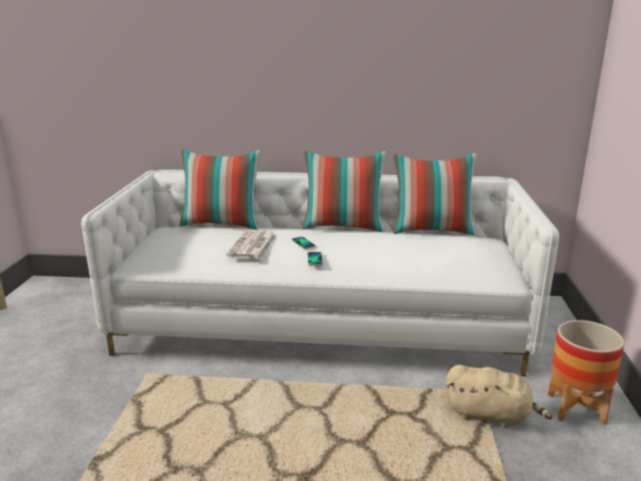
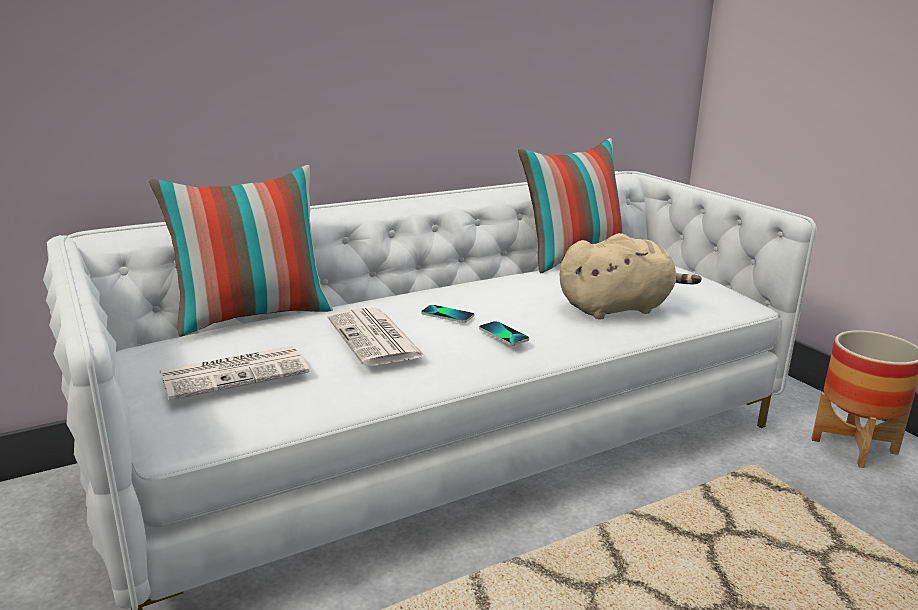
camera: 35 degrees left, 0 degrees up
(178, 246) = (236, 373): none -> newspaper
(343, 227) = (457, 278): pillow -> none
(490, 415) = (800, 491): beige plush toy -> beige plush toy (618, 308)

